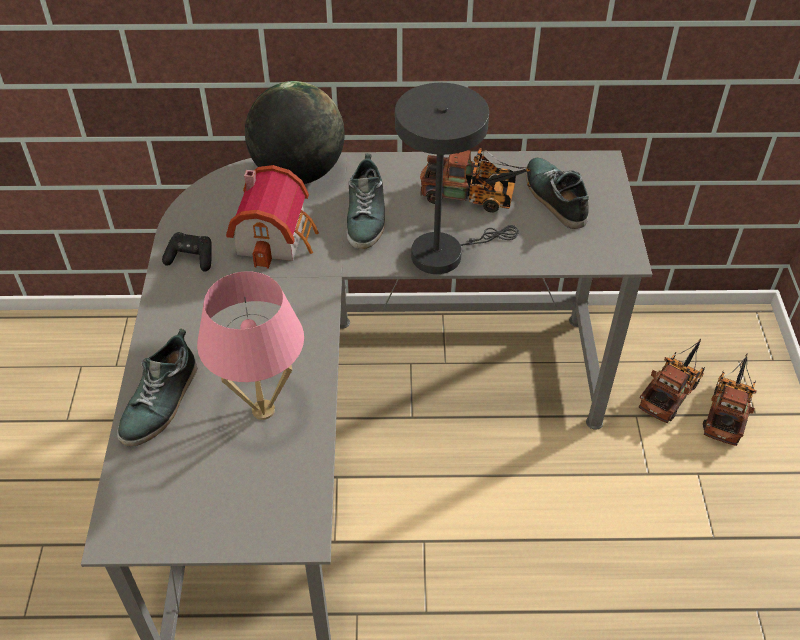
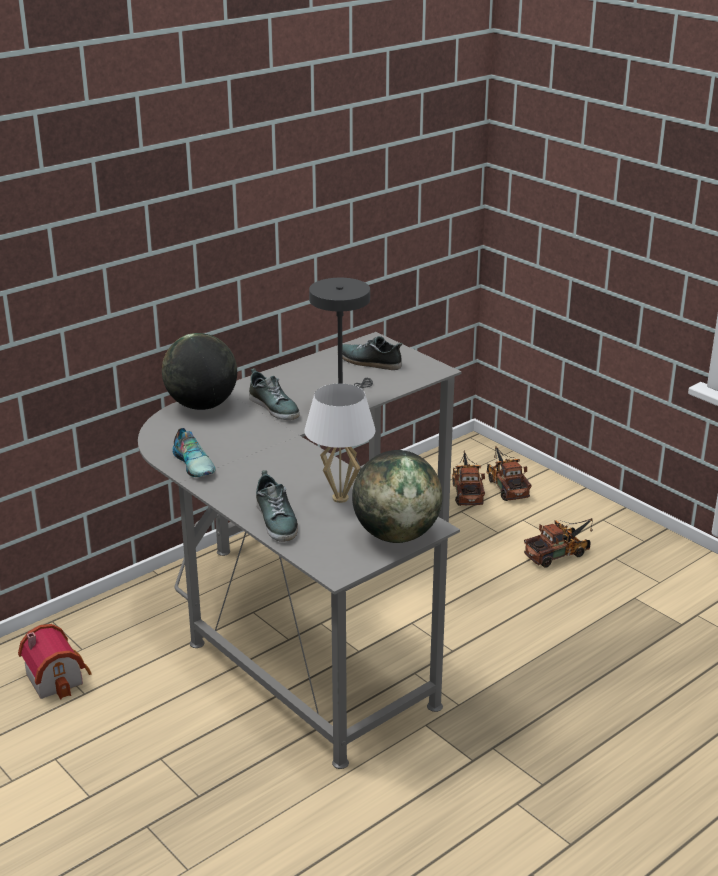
camera: 40 degrees left, 20 degrees down
(191, 258) = (195, 463): black game controller -> shoe
(247, 518) = (396, 535): none -> globe
(264, 410) = (340, 498): pink table lamp -> white table lamp
(277, 237) = (234, 435): toy house -> toy house (57, 677)
(474, 196) = (324, 377): toy truck -> toy truck (560, 554)

